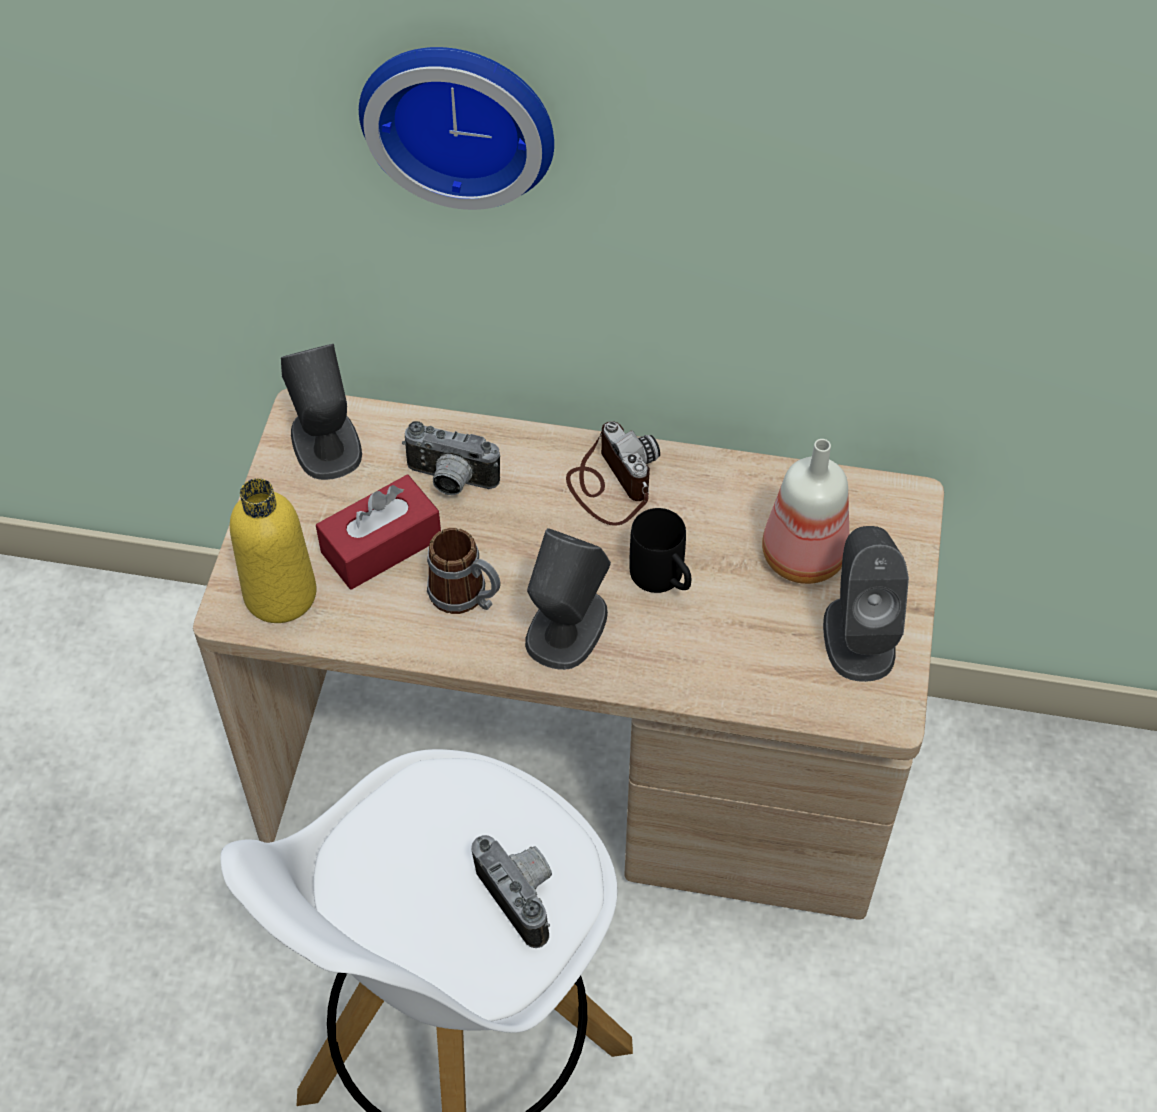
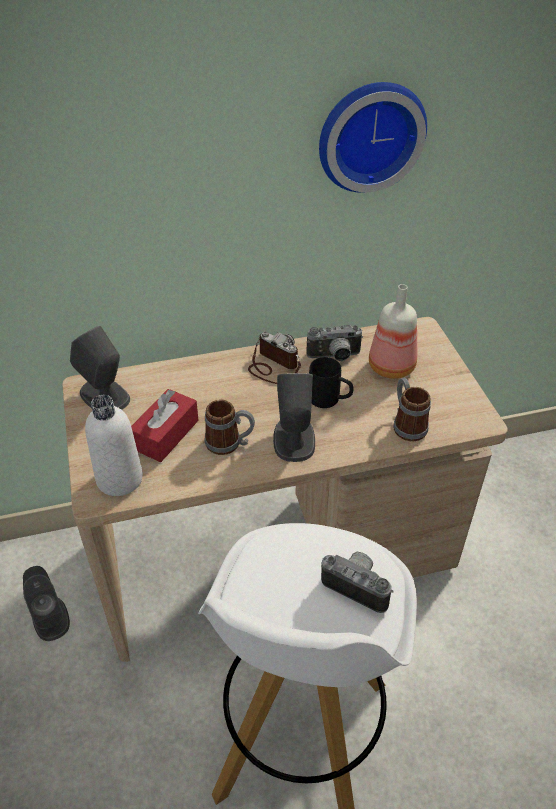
camera: 25 degrees left, 10 degrees down
(280, 594) = (119, 479): yellow bottle -> white bottle
(450, 481) = (186, 392): camera -> camera (334, 357)
(460, 116) = (155, 150): wall clock -> wall clock (369, 135)
(759, 670) = (406, 424): none -> mug
(859, 636) = (443, 393): grey speaker -> grey speaker (50, 618)

